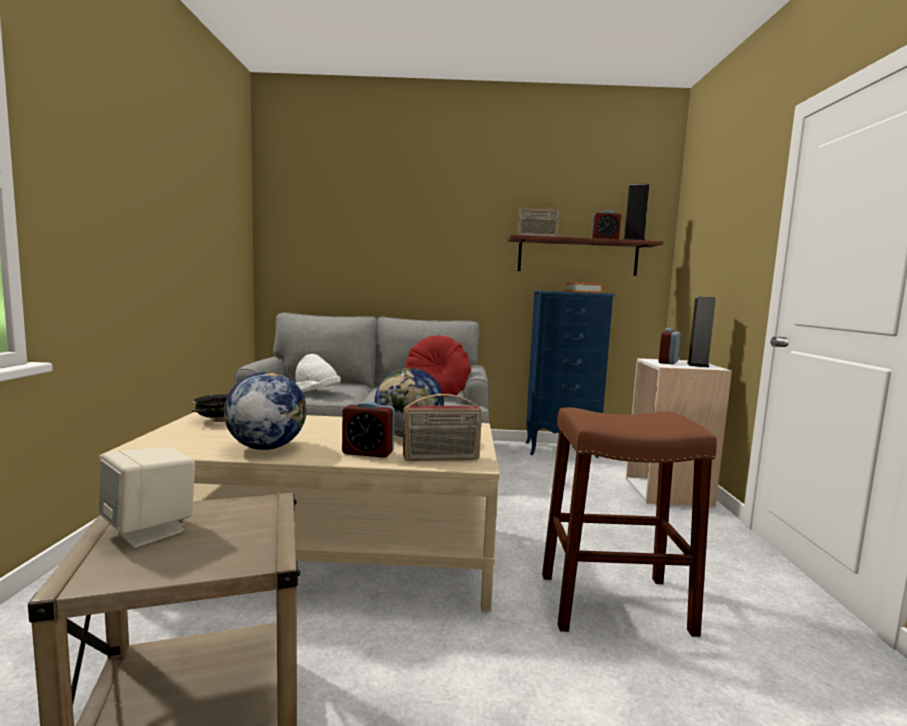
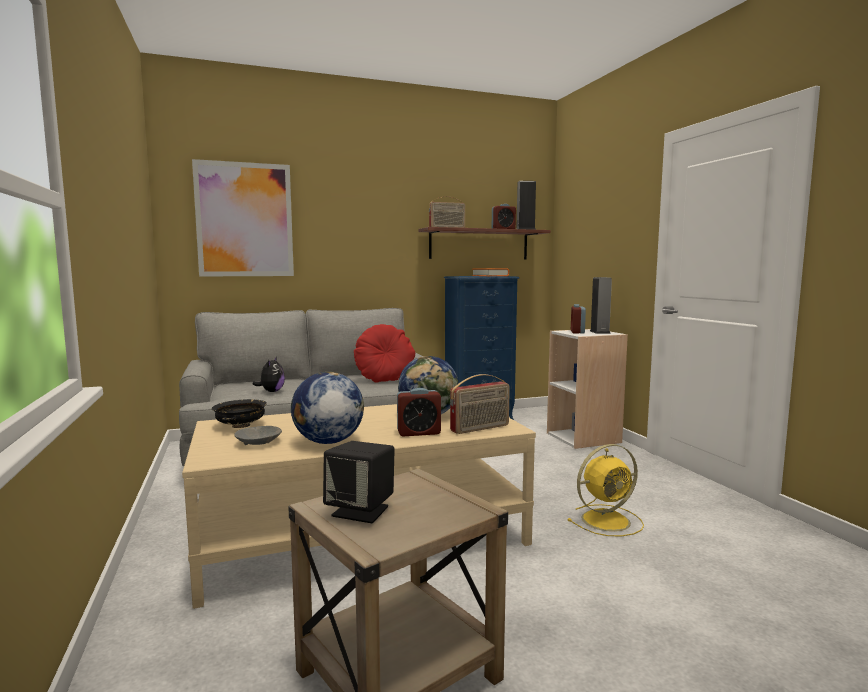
camera: 20 degrees left, 0 degrees up
(150, 530) = (361, 511): beige speaker -> black speaker
(207, 438) = (259, 442): none -> grey bowl
(316, 393) = (271, 391): white hat -> plush toy
(332, 226) = (245, 220): none -> picture
(614, 603) = (607, 520): brown stool -> yellow fan

